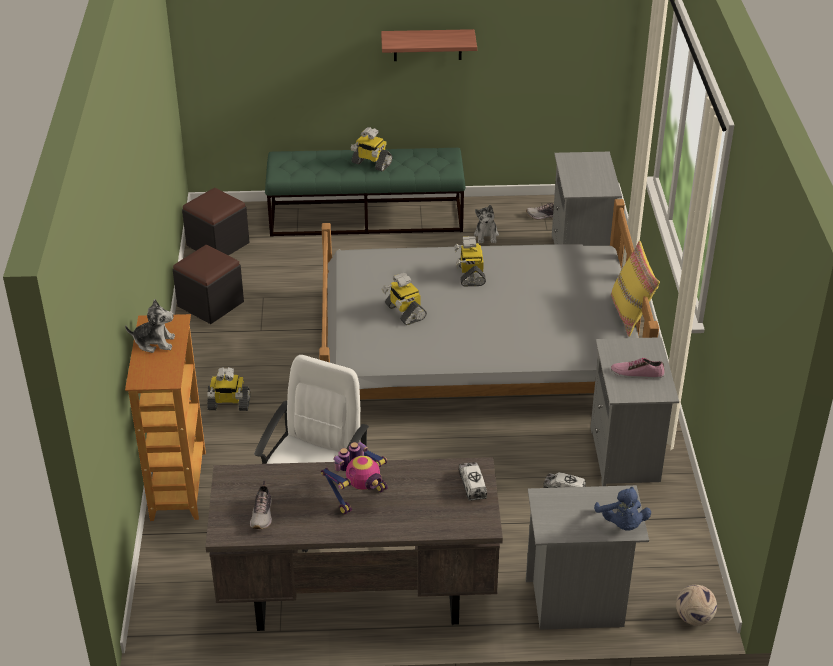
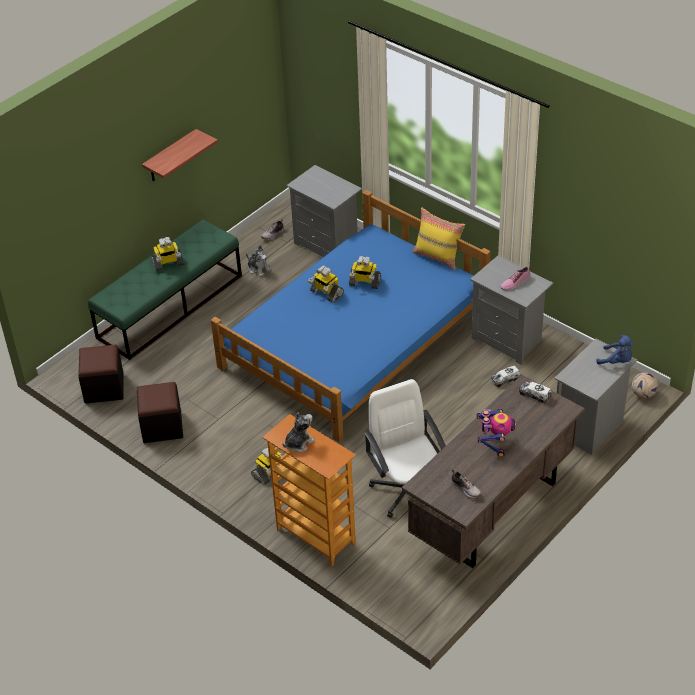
camera: 45 degrees left, 5 degrees up
(404, 312) = (325, 340): toy robot -> toy robot (364, 283)
(476, 349) = (354, 340): grey bed -> blue bed

